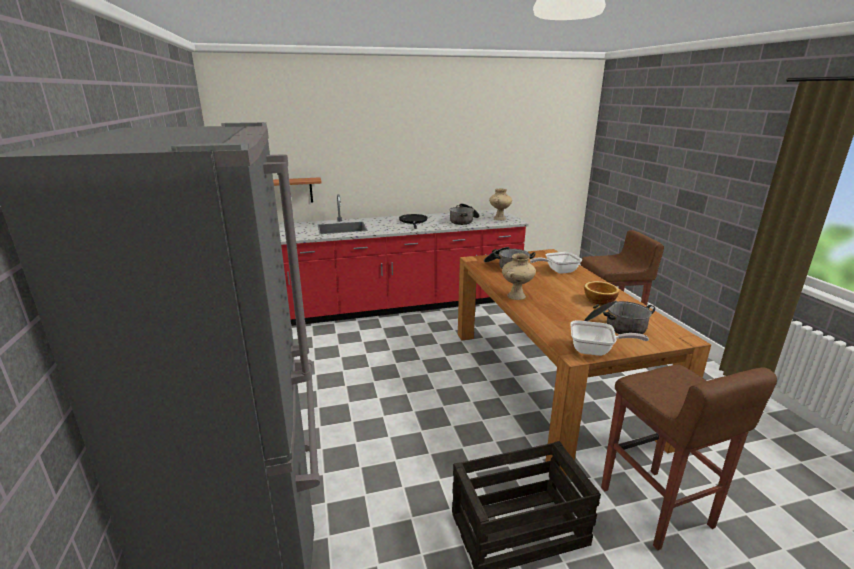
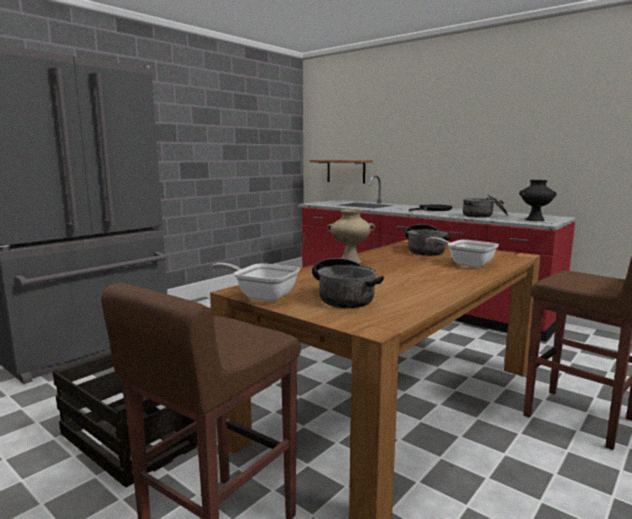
camera: 55 degrees right, 10 degrees down
(499, 218) = (535, 220): beige vase -> black vase
(595, 350) = (261, 296): frying pan -> frying pan turned 135 degrees clockwise
(599, 300) = (412, 284): bowl -> none

